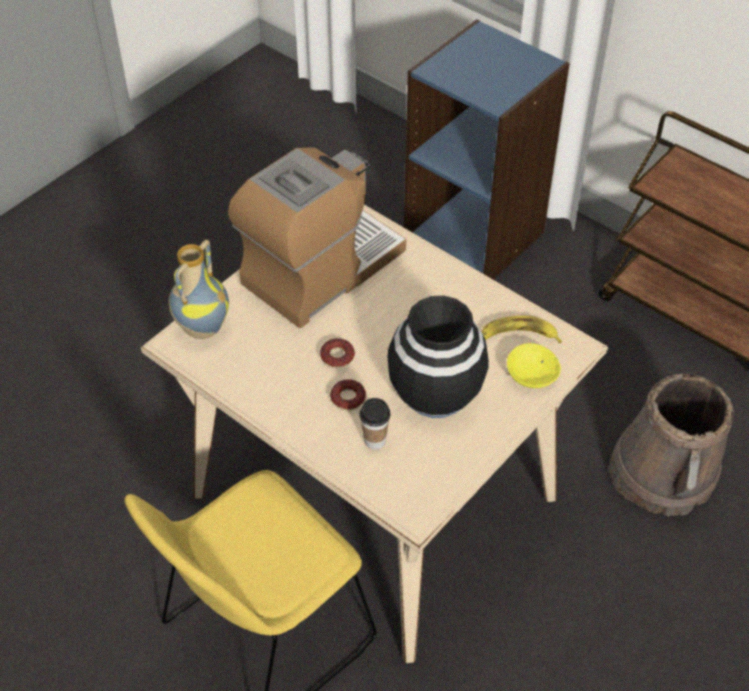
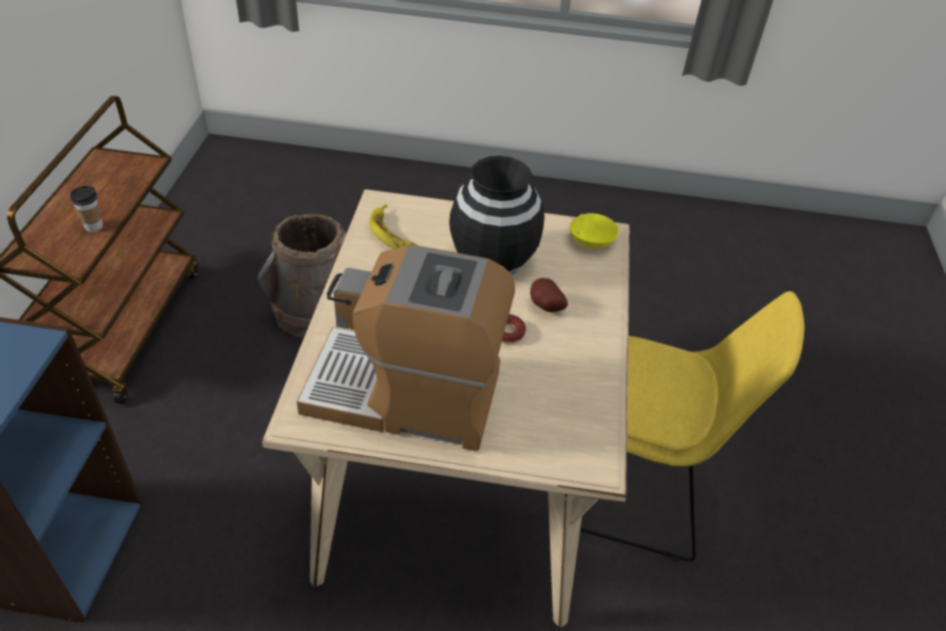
camera: 125 degrees left, 5 degrees down
(201, 327) = (560, 453): vase -> none
(348, 398) = (545, 307): donut -> potato
(374, 440) = (570, 275): cup -> cup (94, 226)
(530, 375) = (430, 216): yellow bowl -> yellow bowl (592, 241)

